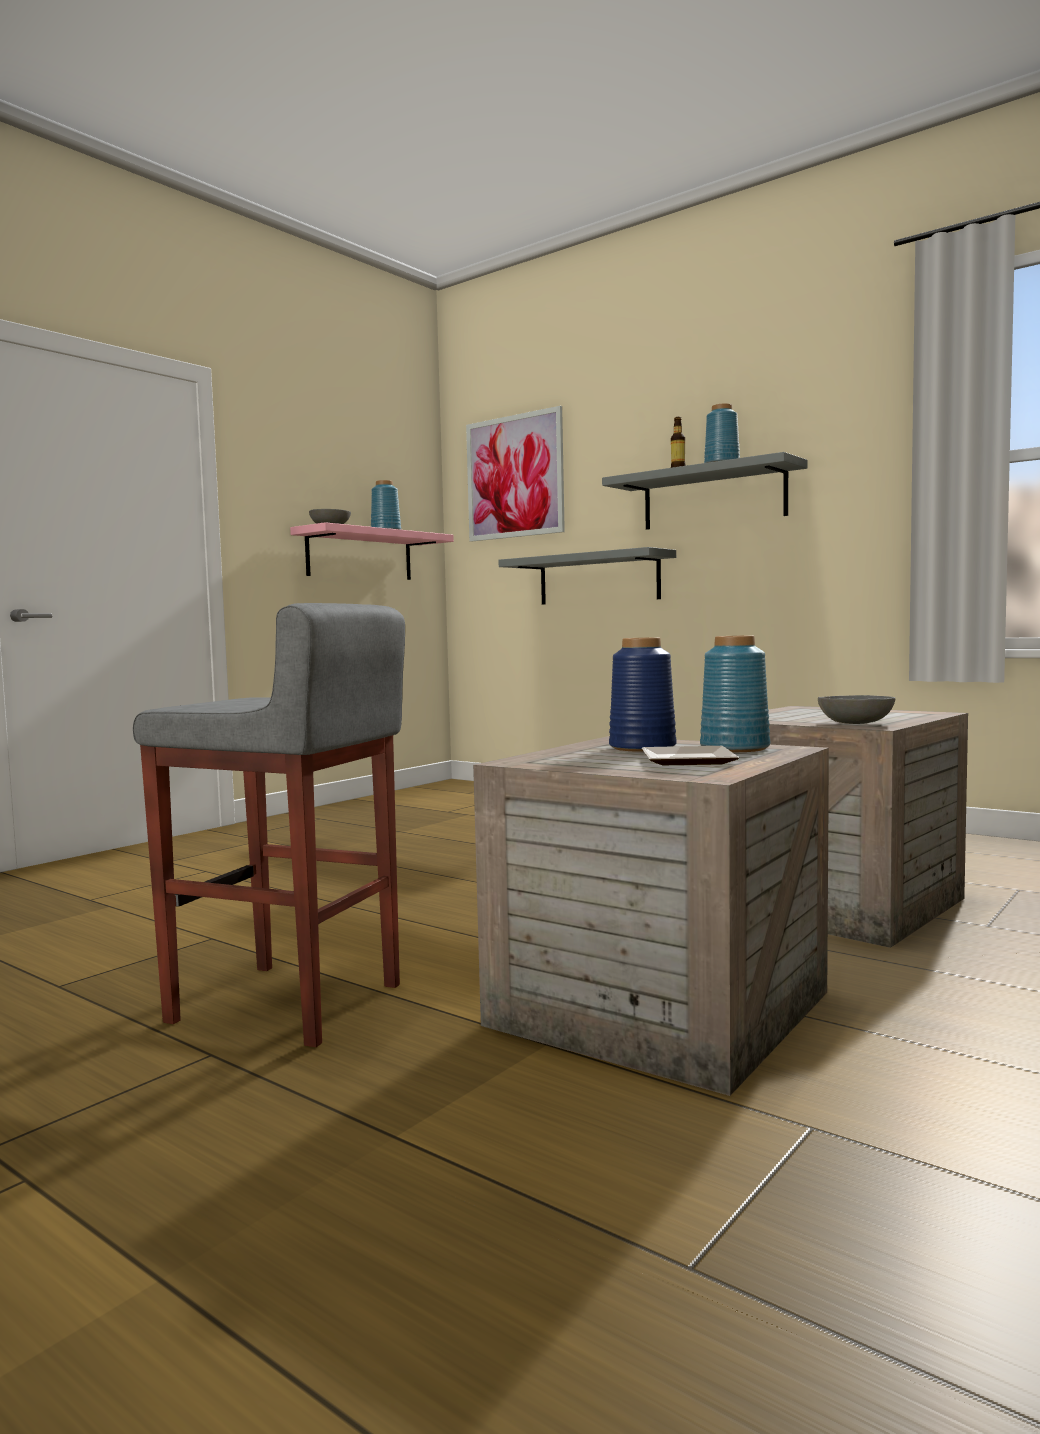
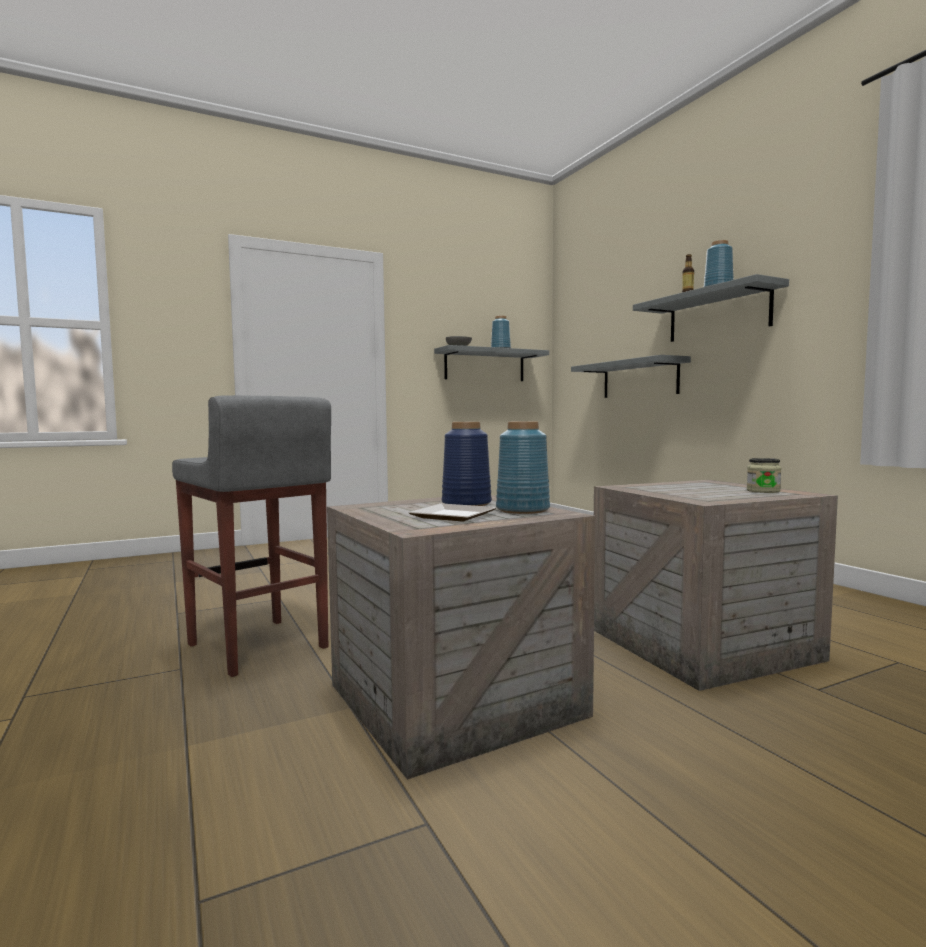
camera: 25 degrees right, 0 degrees up
(360, 555) = (484, 365): pink shelf -> grey shelf
(514, 476) = (592, 308): picture -> none
(856, 723) = (697, 497): grey bowl -> none
(891, 713) = (763, 491): none -> jar

